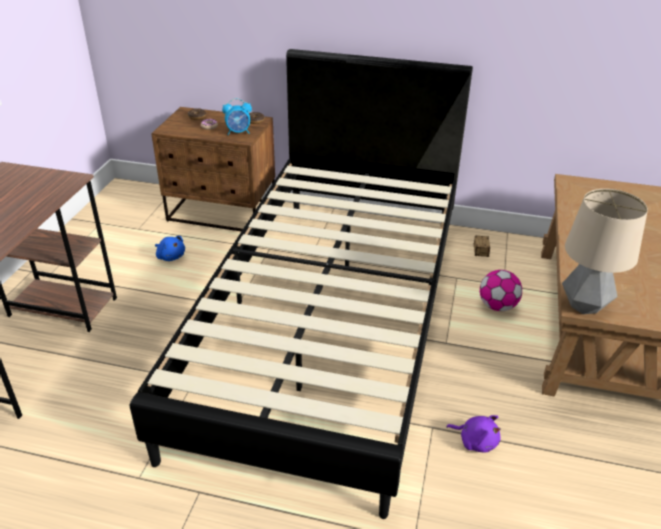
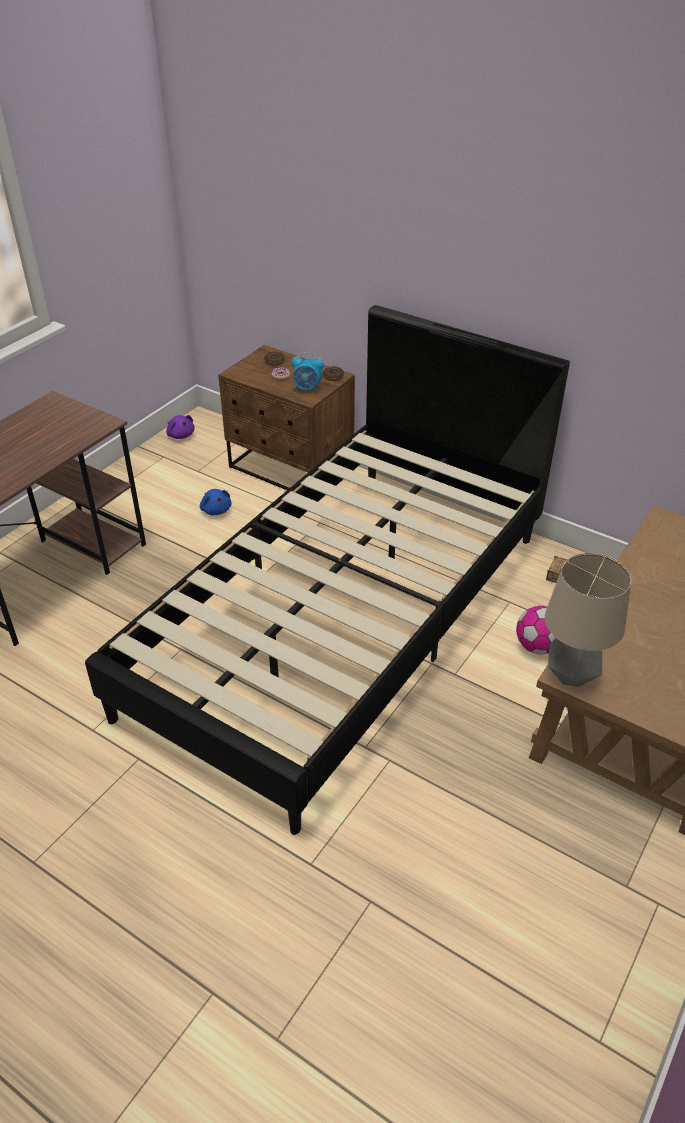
camera: 20 degrees right, 5 degrees up
(476, 441) = (426, 787): purple plush toy -> purple plush toy (180, 435)

